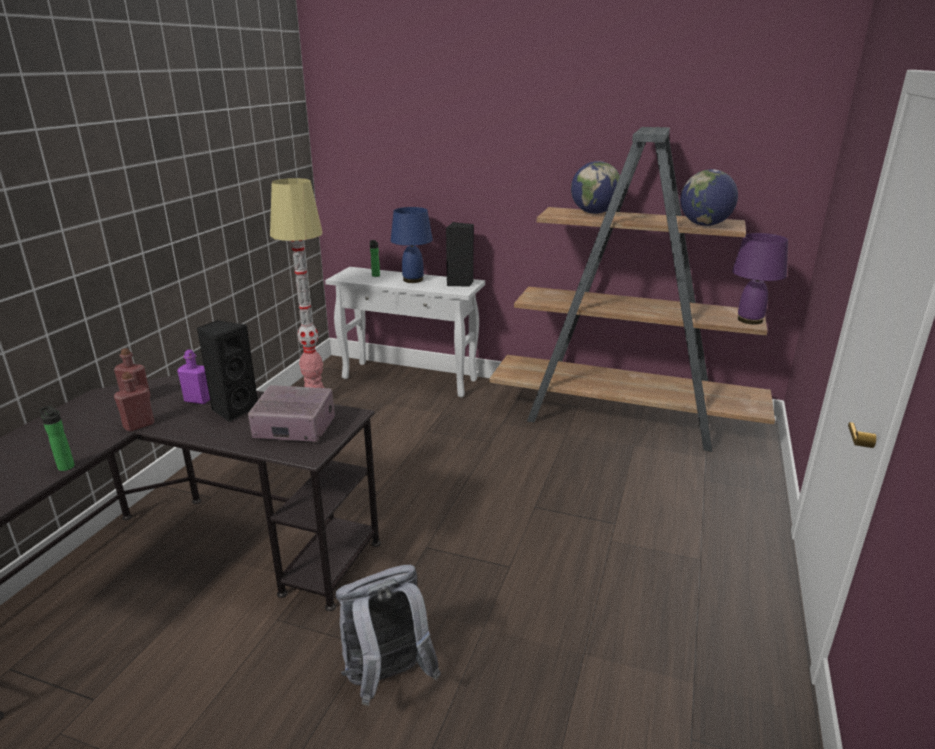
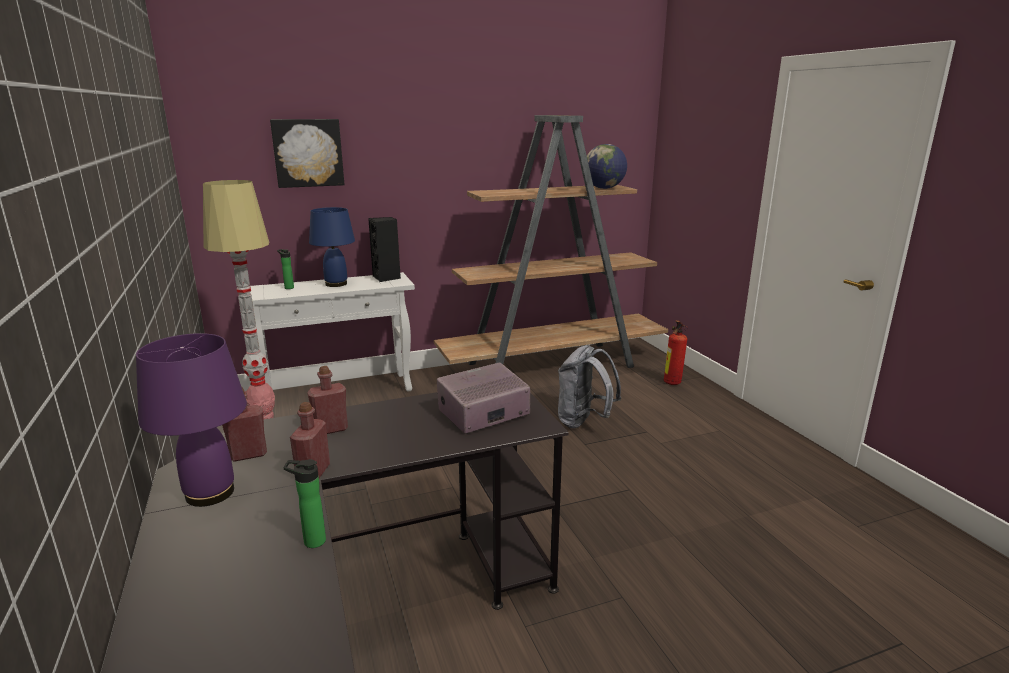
camera: 40 degrees left, 5 degrees down
(198, 400) = (331, 429): purple bottle -> red bottle
(233, 410) = (390, 423): black speaker -> none
(387, 679) = (672, 608): grey backpack -> grey backpack (584, 422)
(409, 154) = (308, 153): none -> picture
(594, 213) = (513, 190): globe -> none
(728, 486) = (671, 383): none -> fire extinguisher
(749, 320) = (636, 259): purple table lamp -> purple table lamp (209, 494)

